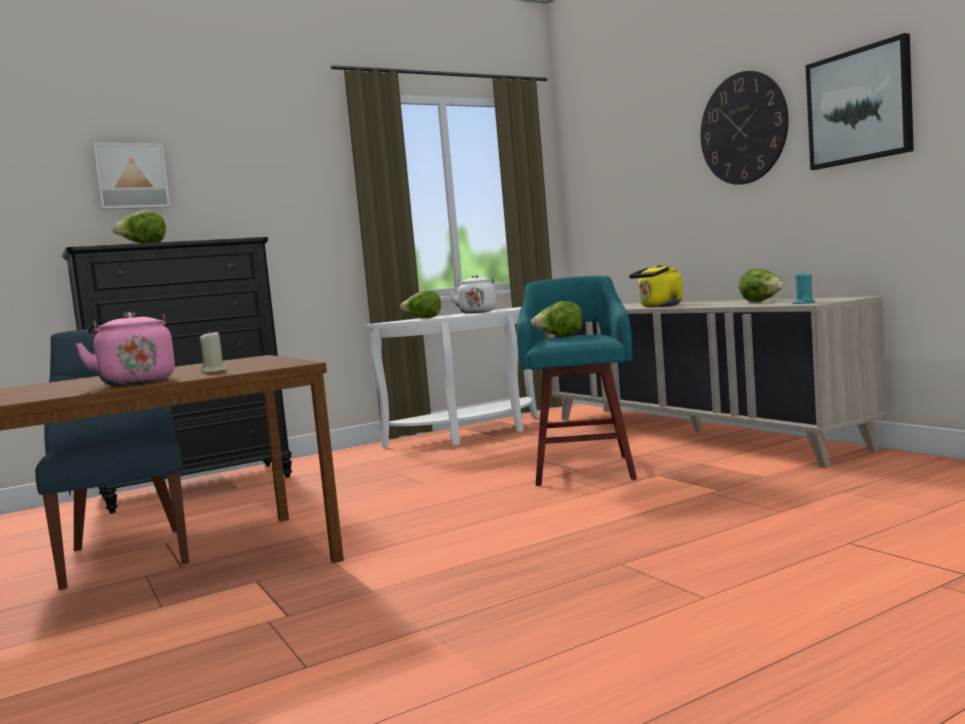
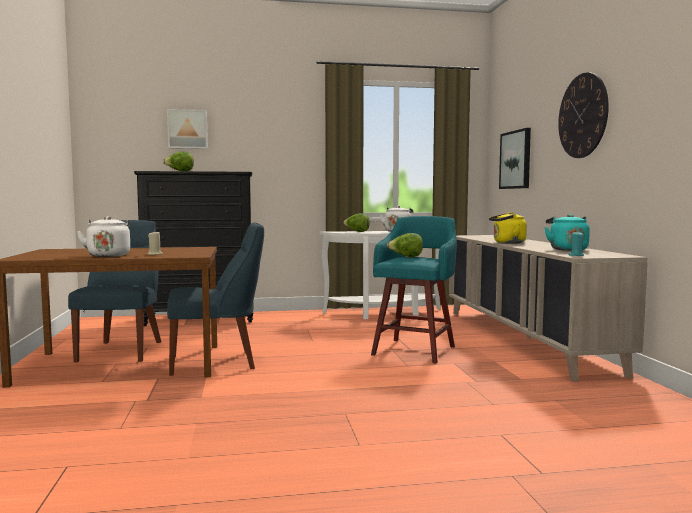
camera: 20 degrees right, 0 degrees up
(136, 382) = (109, 255): pink kettle -> white kettle
(321, 539) = (217, 362): none -> blue chair
(762, 301) = (567, 249): lettuce -> turquoise kettle
(859, 106) = (649, 106): picture -> picture (516, 160)

